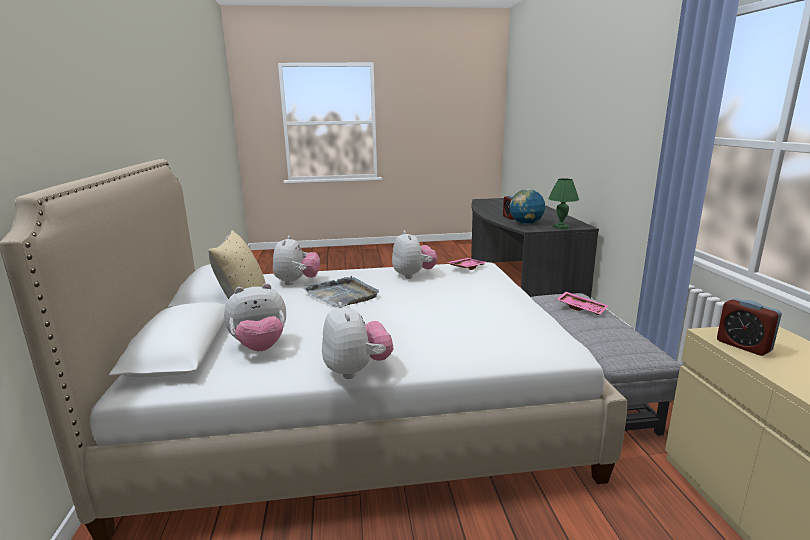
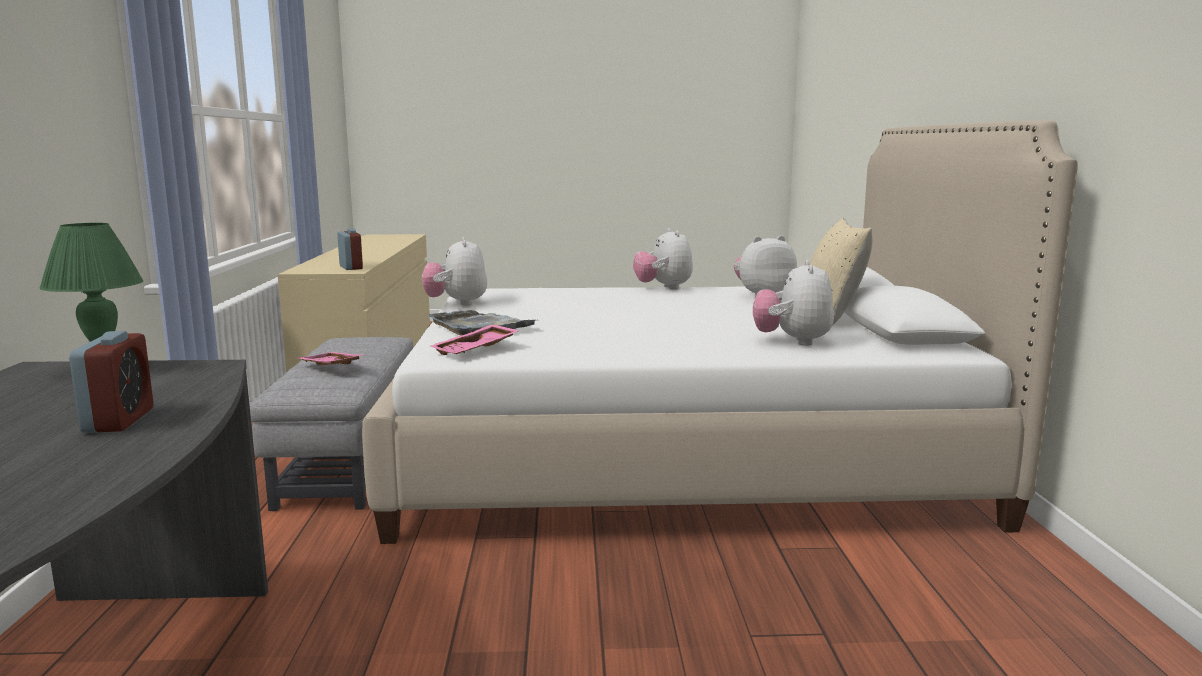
camera: 175 degrees left, 5 degrees down
(342, 295) = (701, 324): grey tray -> grey tray (480, 326)
(413, 275) = (585, 343): plush toy -> plush toy (456, 303)
(526, 223) = (156, 387): globe -> none

